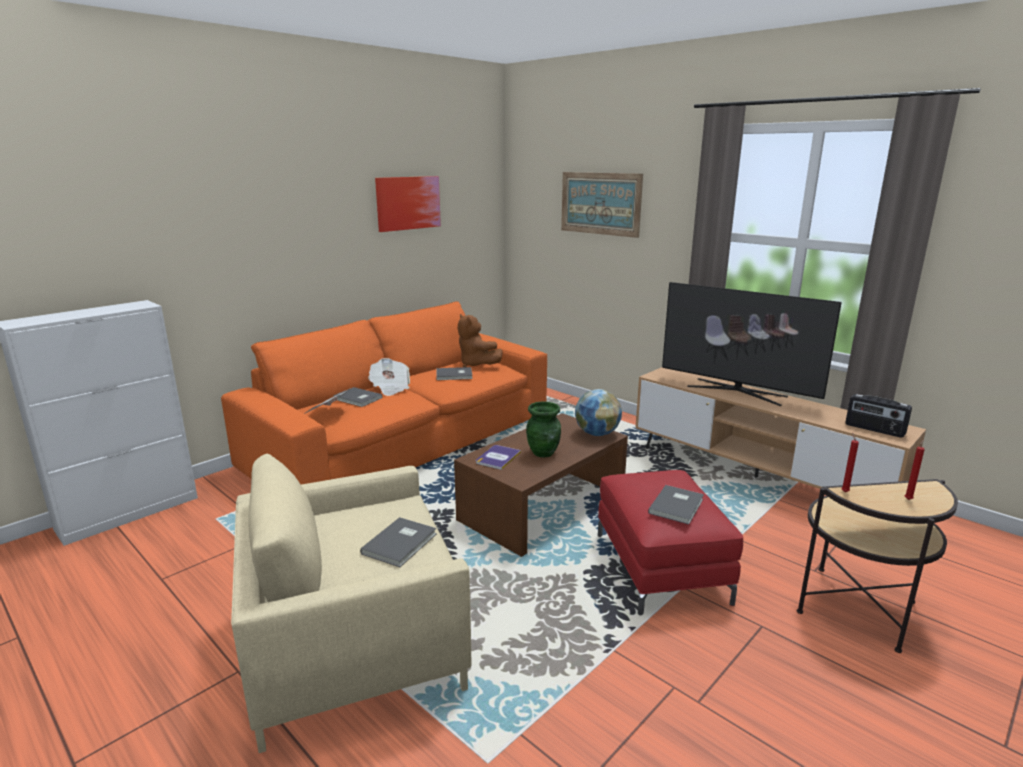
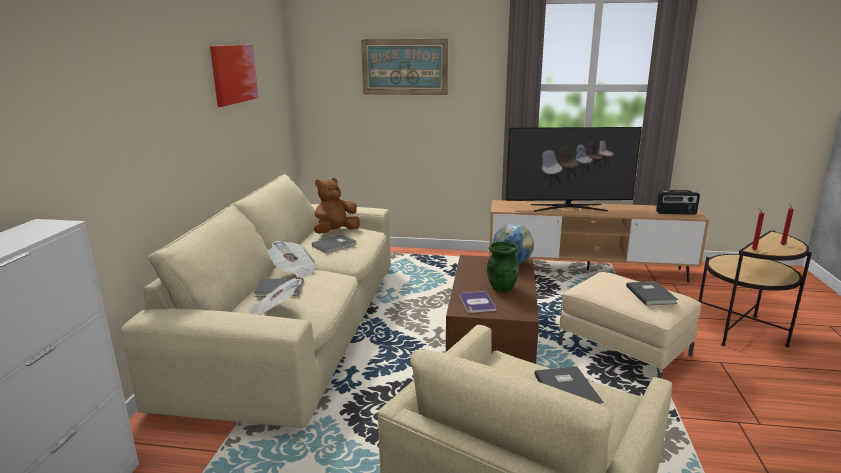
camera: 35 degrees left, 0 degrees up
(406, 441) = (298, 325): orange sofa -> beige sofa
(476, 365) = (335, 232): brown plush toy -> brown plush toy turned 120 degrees clockwise
(660, 568) = (623, 350): red ottoman -> beige ottoman

